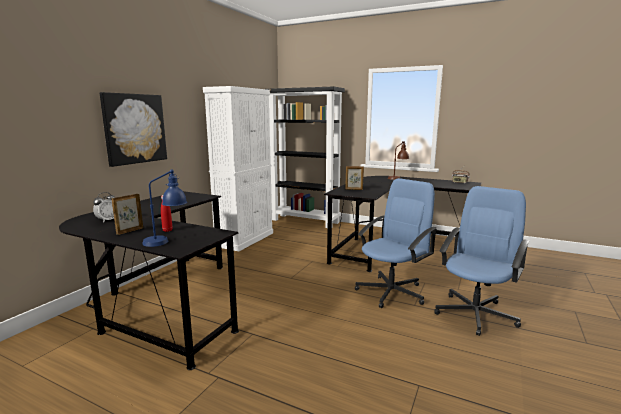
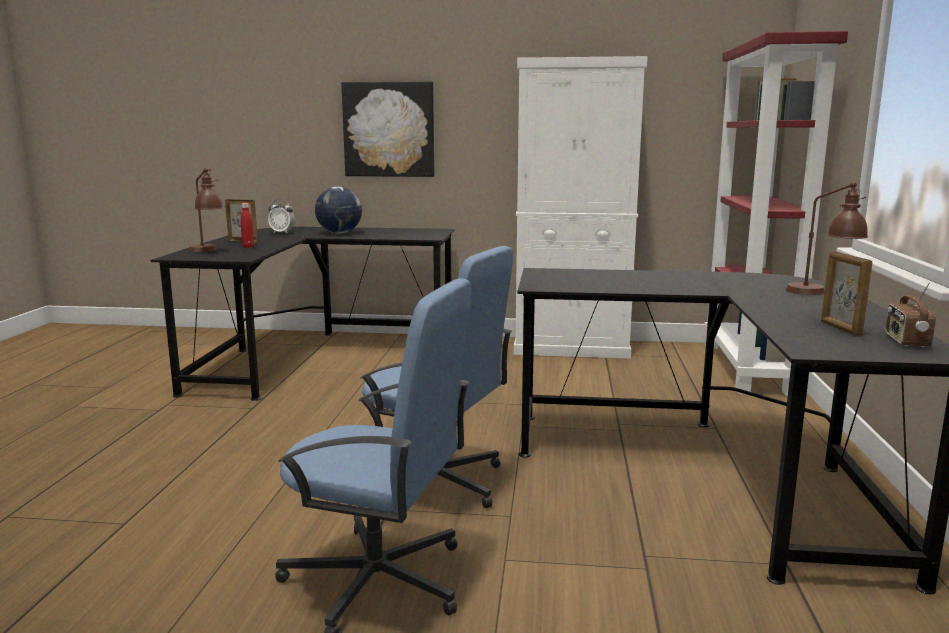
camera: 70 degrees right, 0 degrees up
(146, 209) = (340, 233): none -> globe
(167, 241) = (208, 251): blue table lamp -> brown table lamp
(305, 221) = (748, 368): black bookcase -> red bookcase
(354, 189) = (591, 276): picture frame -> picture frame (840, 328)

